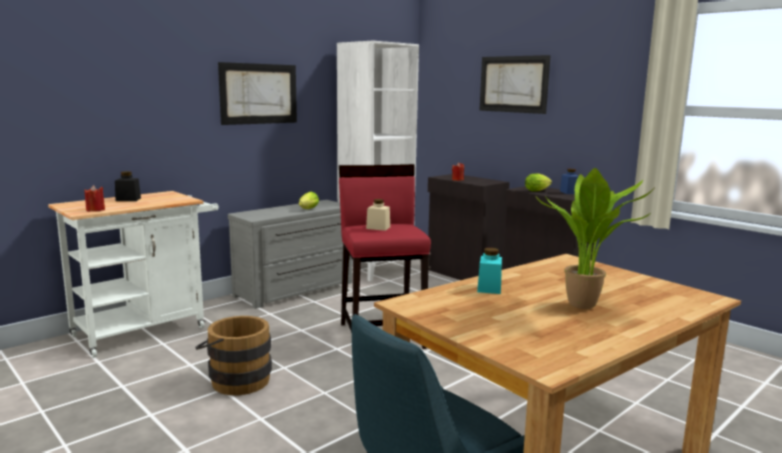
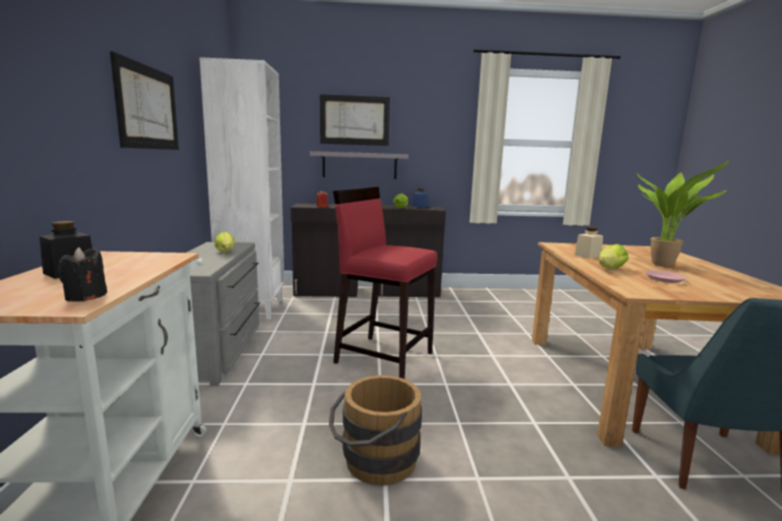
camera: 50 degrees left, 0 degrees up
(95, 210) = (86, 296): red candle -> black candle
(378, 228) = (389, 250): beige jar -> beige jar (587, 256)
(489, 288) = (609, 269): turquoise jar -> lettuce
(496, 310) = (665, 279): none -> pink plate
(515, 136) = (359, 165): none -> grey shelf

